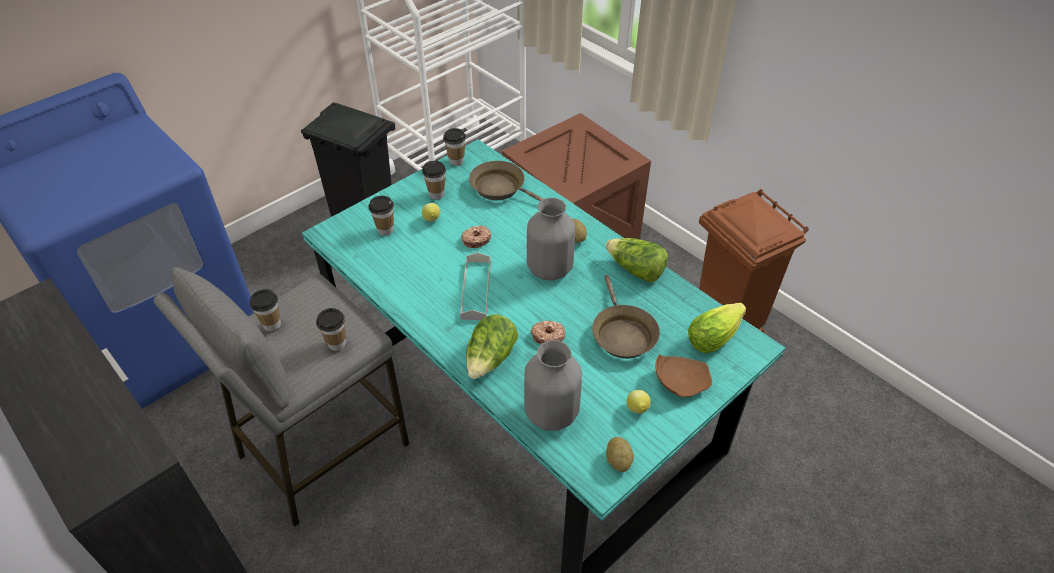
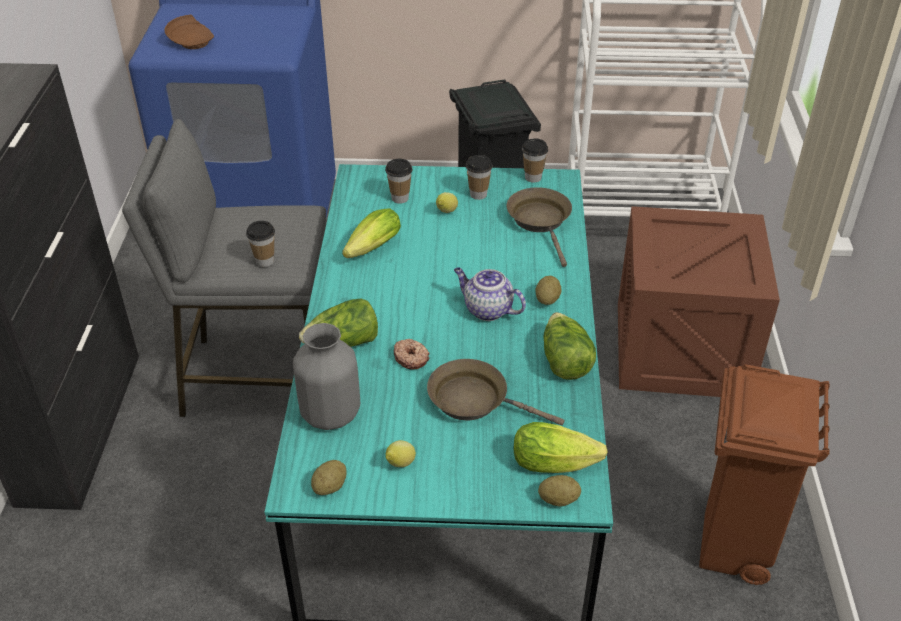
camera: 45 degrees right, 5 degrees down
(272, 324) = (242, 220): cup -> none
(416, 281) = (370, 250): none -> lettuce
(476, 239) = (460, 248): donut -> none
(476, 289) = (405, 285): grey tray -> none
(549, 270) = (487, 310): grey vase -> teapot
(622, 334) = (474, 400): brown frying pan -> brown frying pan turned 75 degrees clockwise
(680, 381) = (468, 472): brown plate -> brown plate (192, 42)
(744, 357) = (558, 500): none -> potato

